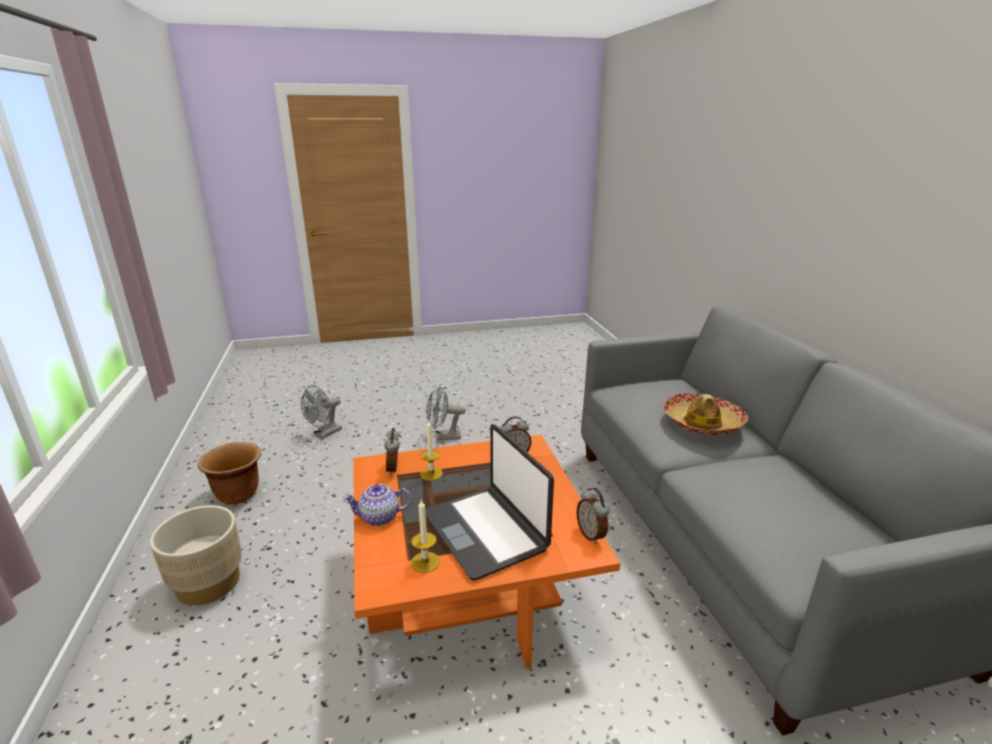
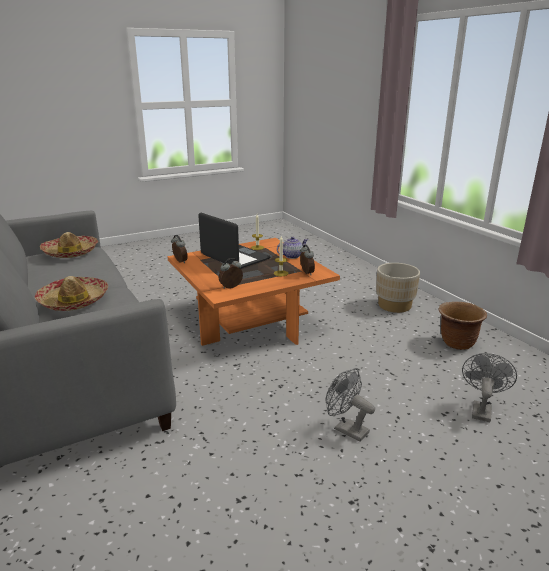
camera: 165 degrees right, 0 degrees up
(443, 437) = (346, 429): grey fan -> grey fan turned 120 degrees counterclockwise
(812, 541) = (71, 252): none -> hat

